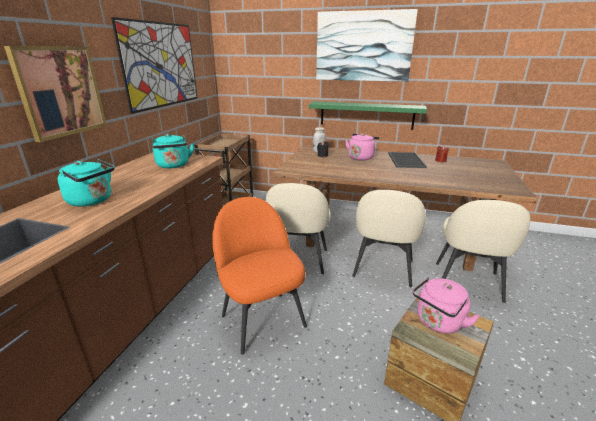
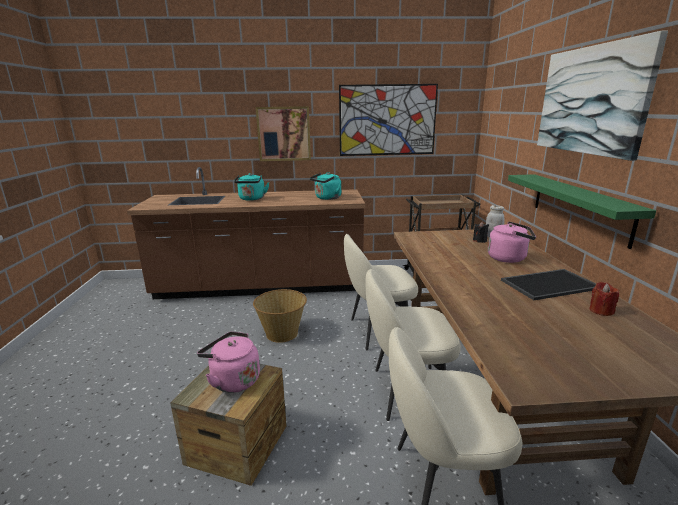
camera: 70 degrees right, 5 degrees down
(262, 319) = (282, 333): orange chair -> basket

